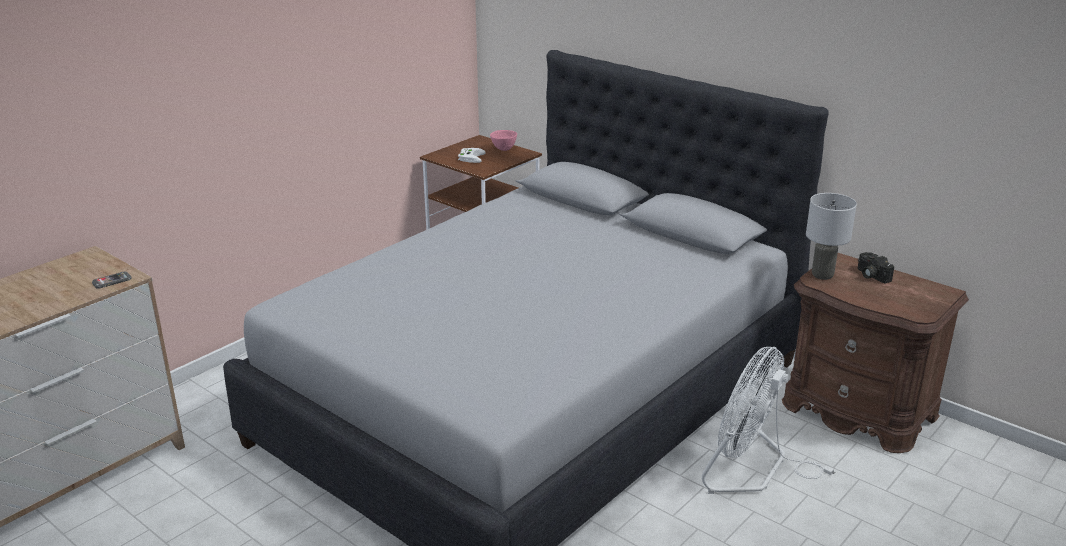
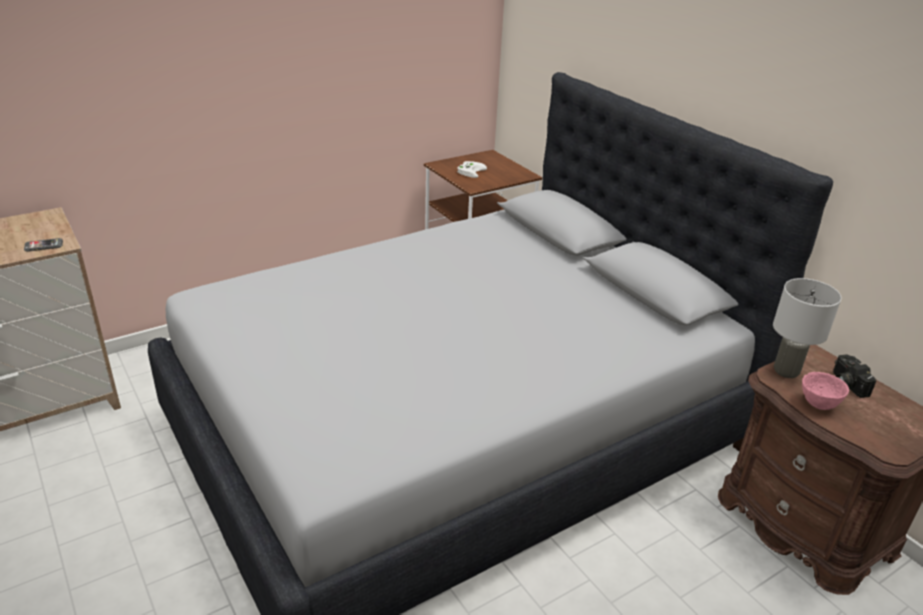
camera: 15 degrees right, 5 degrees up
(504, 149) = (507, 168): pink bowl -> pink bowl (819, 405)
(758, 465) = (660, 567): white fan -> none

